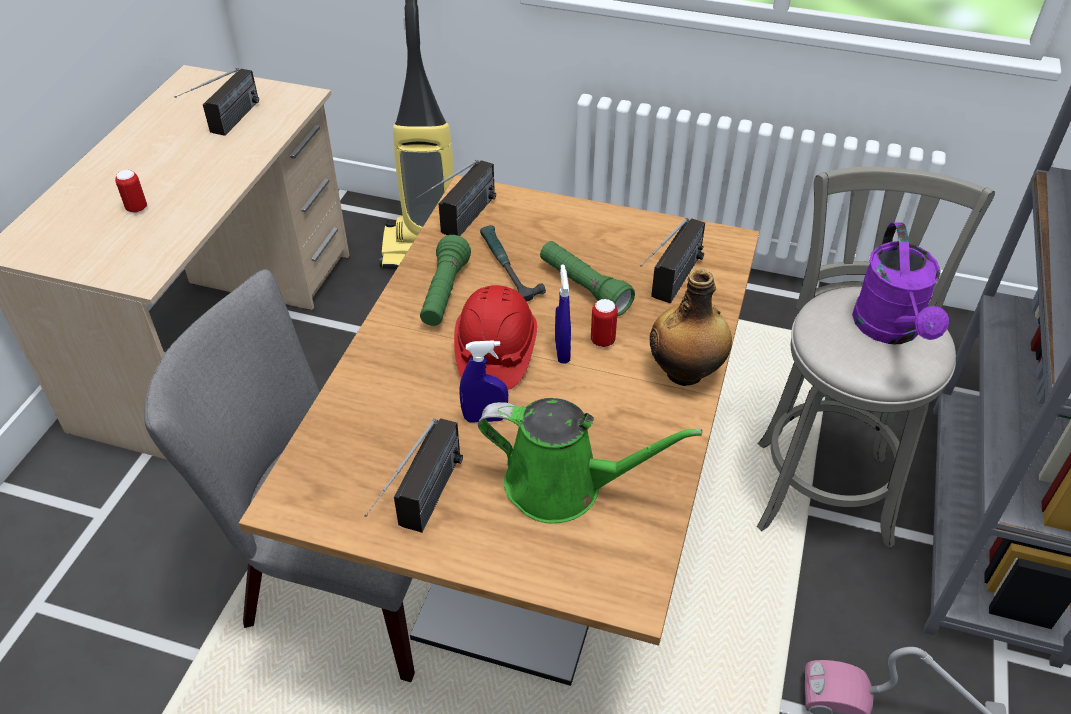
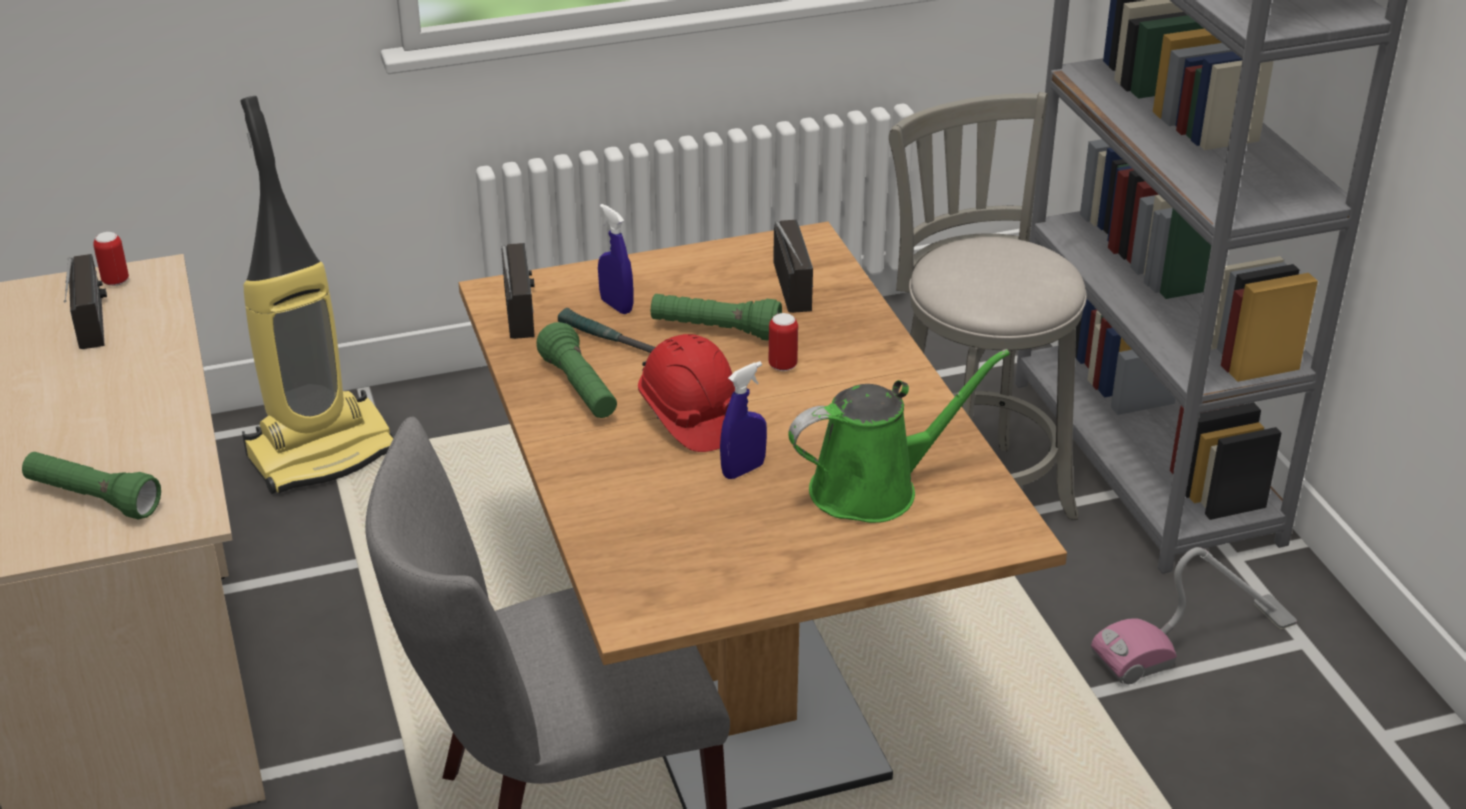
camera: 35 degrees left, 10 degrees down
(109, 238) = (93, 499): none -> green flashlight
(137, 208) = (87, 457): can -> can (115, 281)
(422, 512) = (771, 563): radio -> none
(562, 351) = (754, 389): blue spray bottle -> blue spray bottle (616, 306)
(686, 372) = (885, 359): bottle -> none
(890, 330) = (1010, 266): purple watering can -> none

